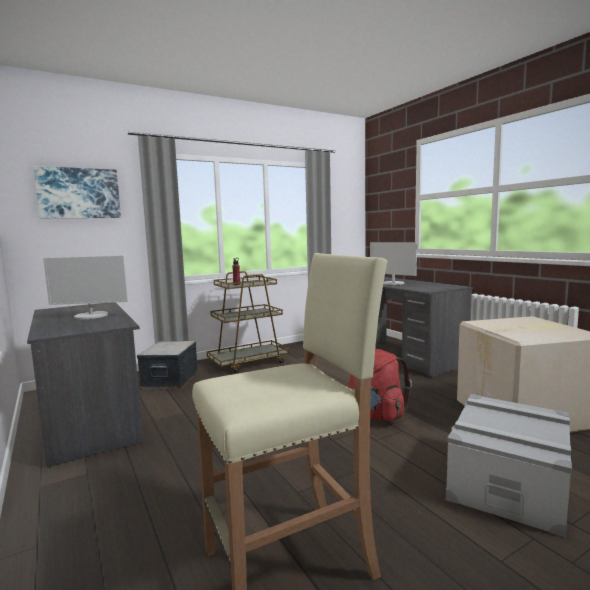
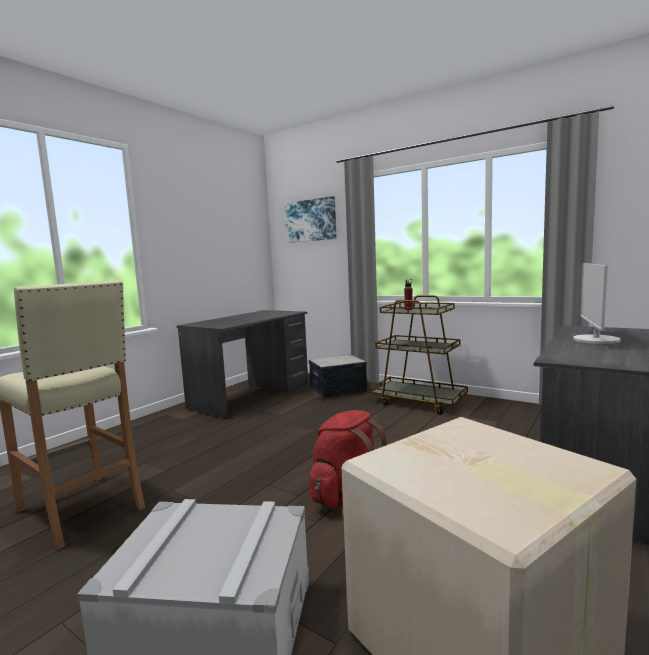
camera: 65 degrees right, 0 degrees up
(91, 316) = (249, 318): monitor -> none

